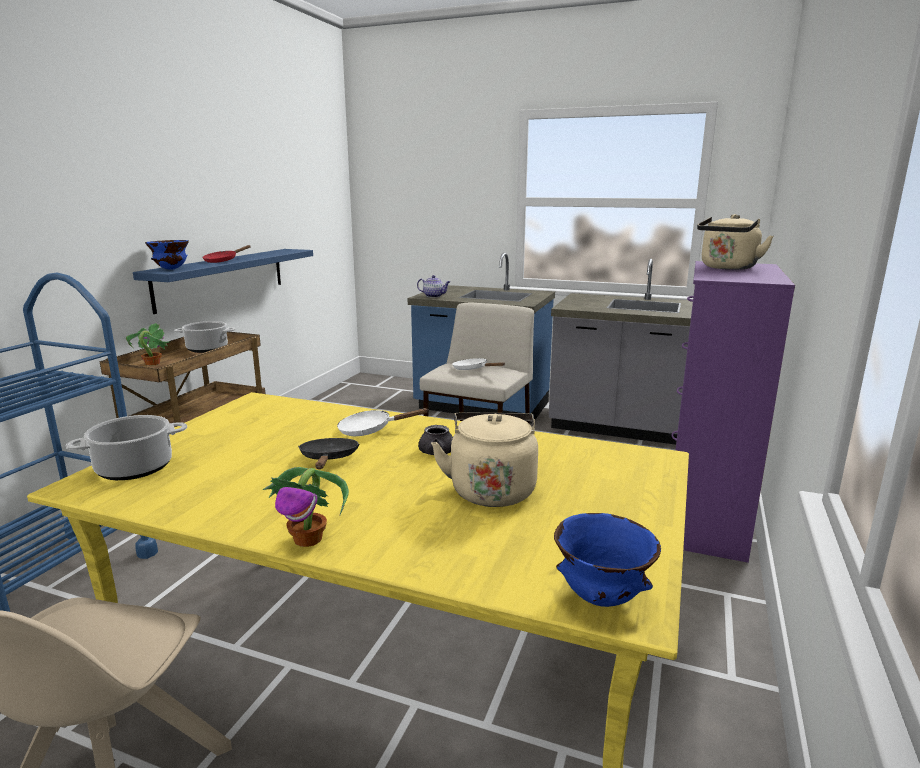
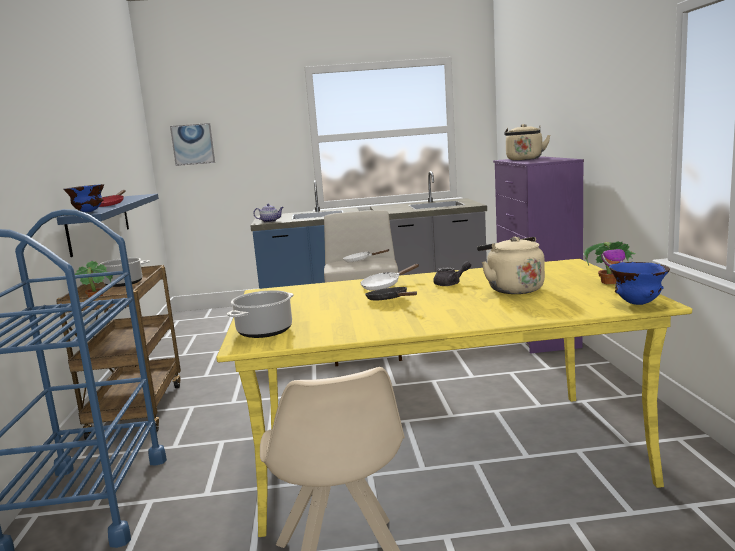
camera: 25 degrees left, 5 degrees down
(309, 539) = (459, 324): potted plant -> potted plant (610, 282)
(390, 195) = (193, 144): none -> picture

